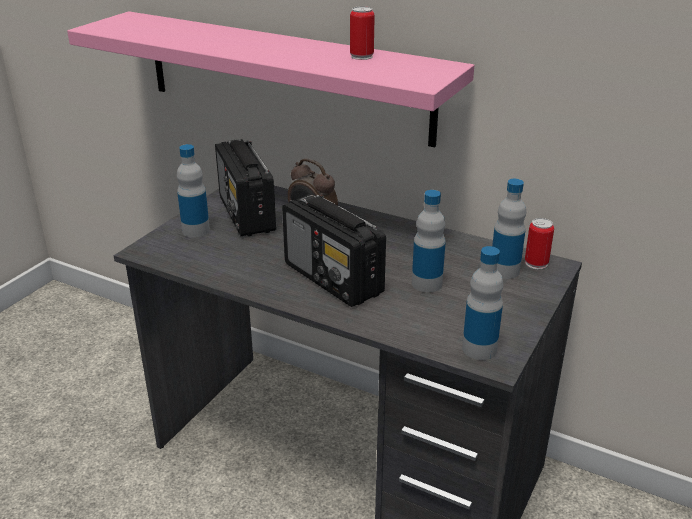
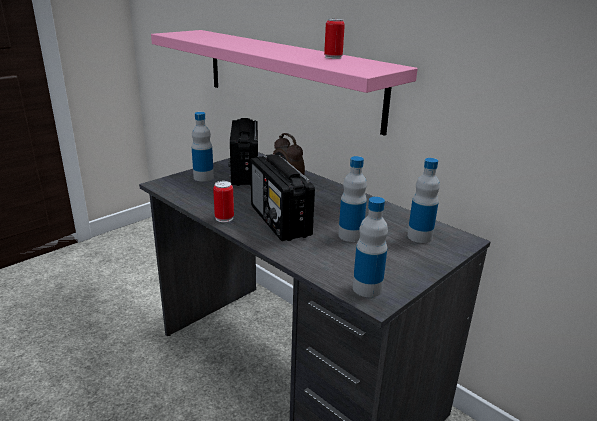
camera: 15 degrees right, 5 degrees down
(536, 263) = (449, 235): can -> can (224, 218)

